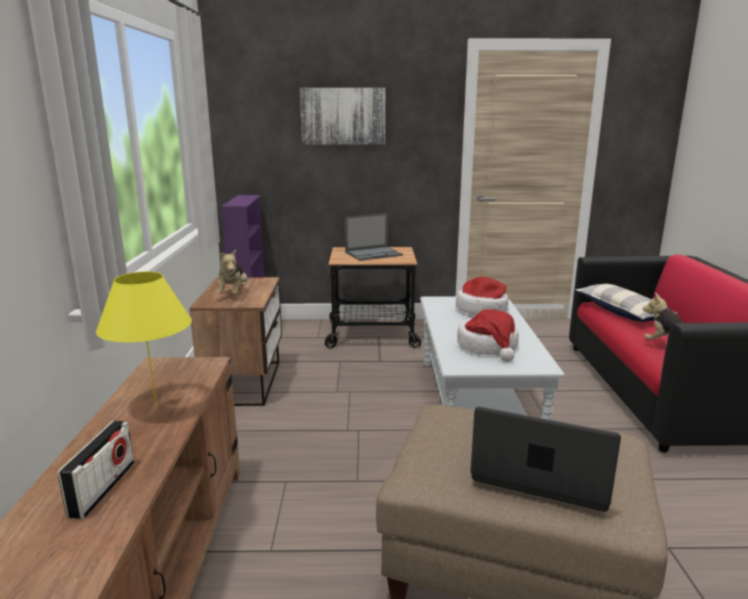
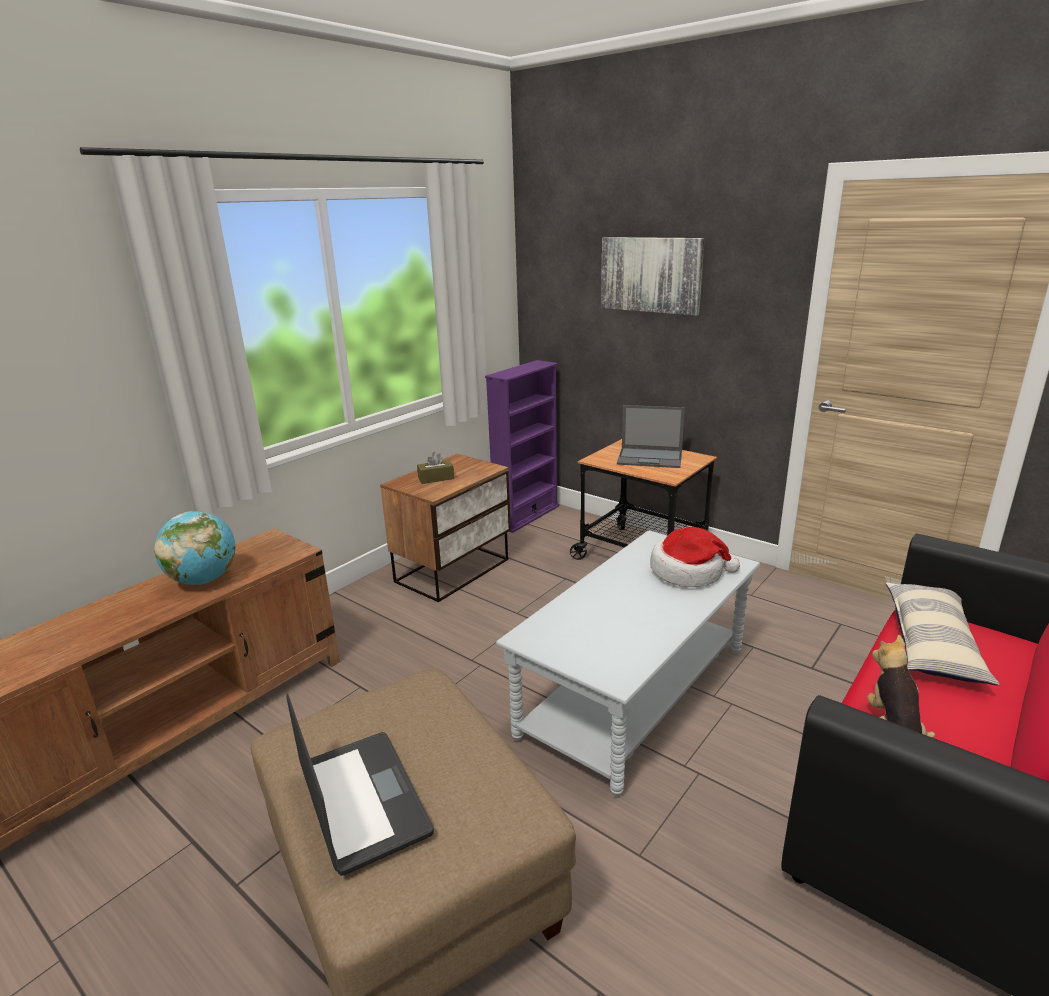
camera: 40 degrees right, 5 degrees up
(102, 488) = (81, 635): radio -> none
(156, 408) = (204, 580): yellow table lamp -> globe
(233, 294) = (436, 478): plush toy -> brown tissue box
(488, 346) = (602, 626): hat -> none

